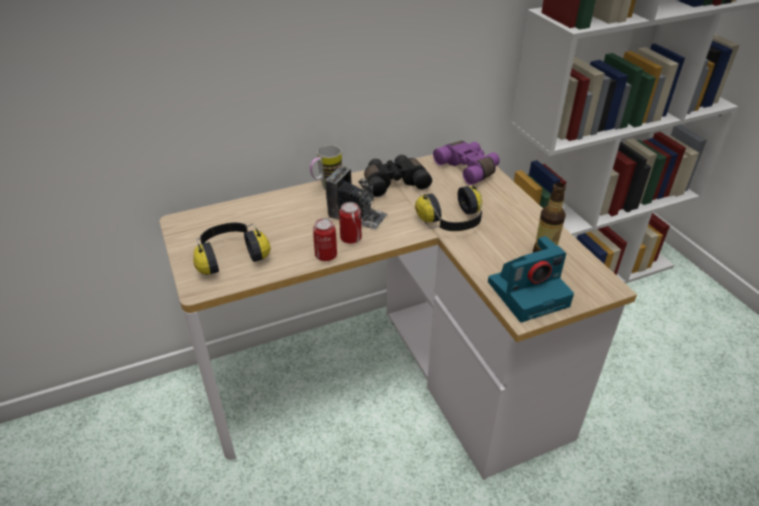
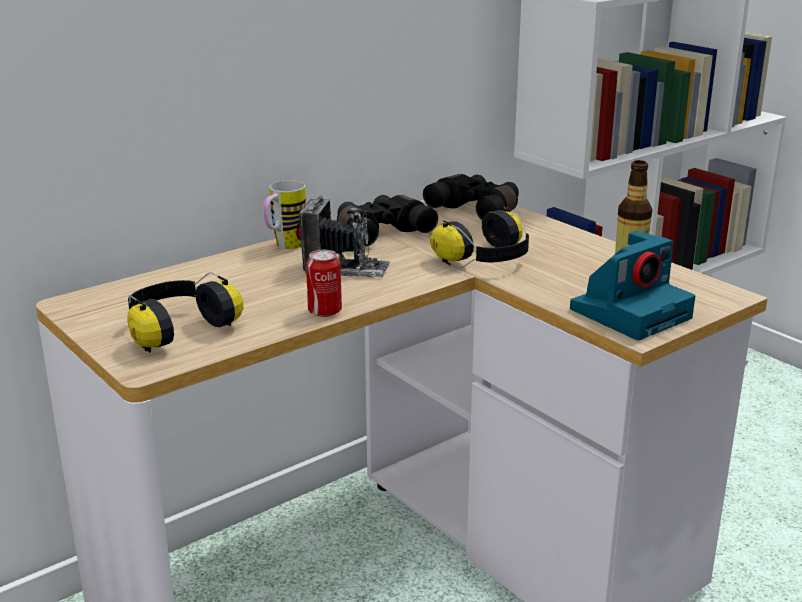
camera: 15 degrees left, 15 degrees down
(351, 238) = (351, 291): can -> none
(469, 169) = (477, 209): purple binoculars -> black binoculars

